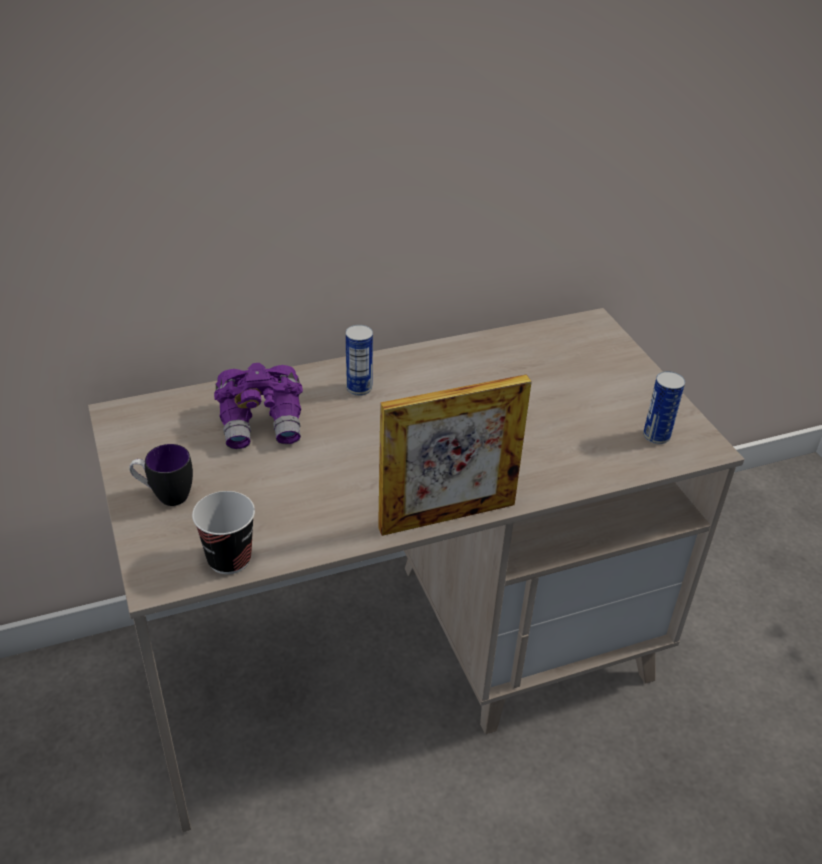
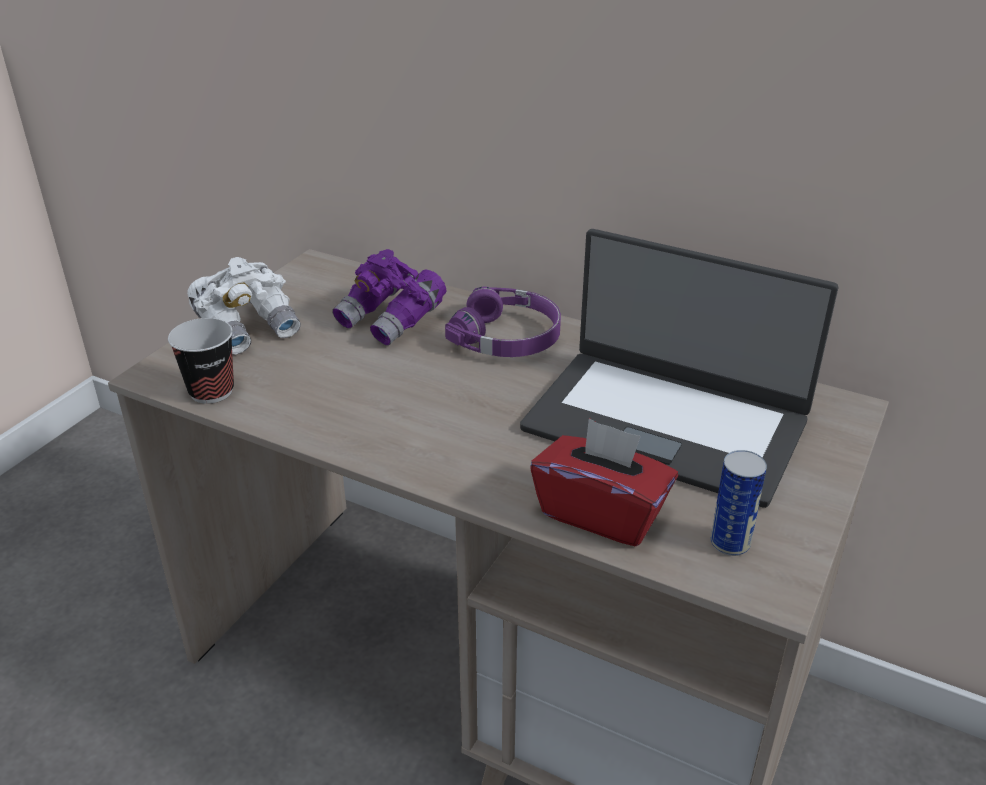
camera: 50 degrees right, 5 degrees down
(165, 496) = (249, 328): mug -> white binoculars
(359, 388) = (508, 337): can -> purple headphones
(447, 516) = (403, 469): picture frame -> none
(531, 388) = (666, 423): none -> laptop
(582, 463) = (601, 513): none -> red tissue box

